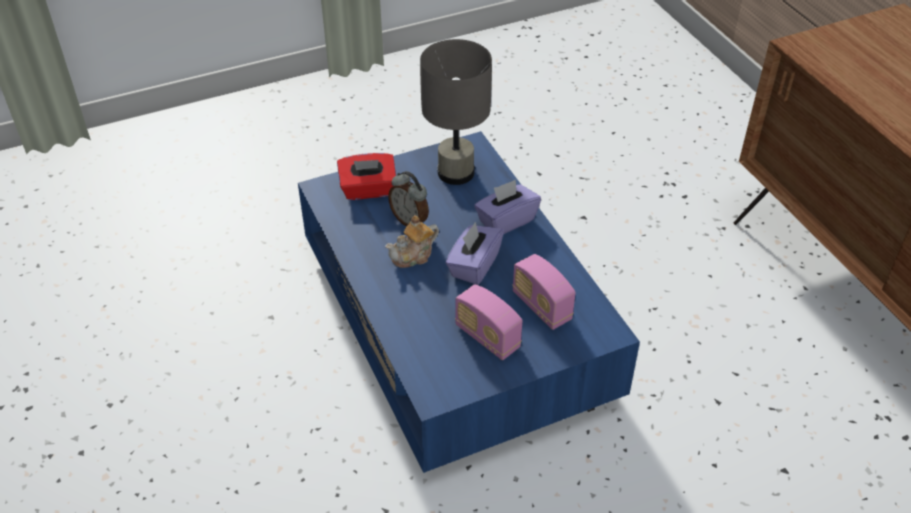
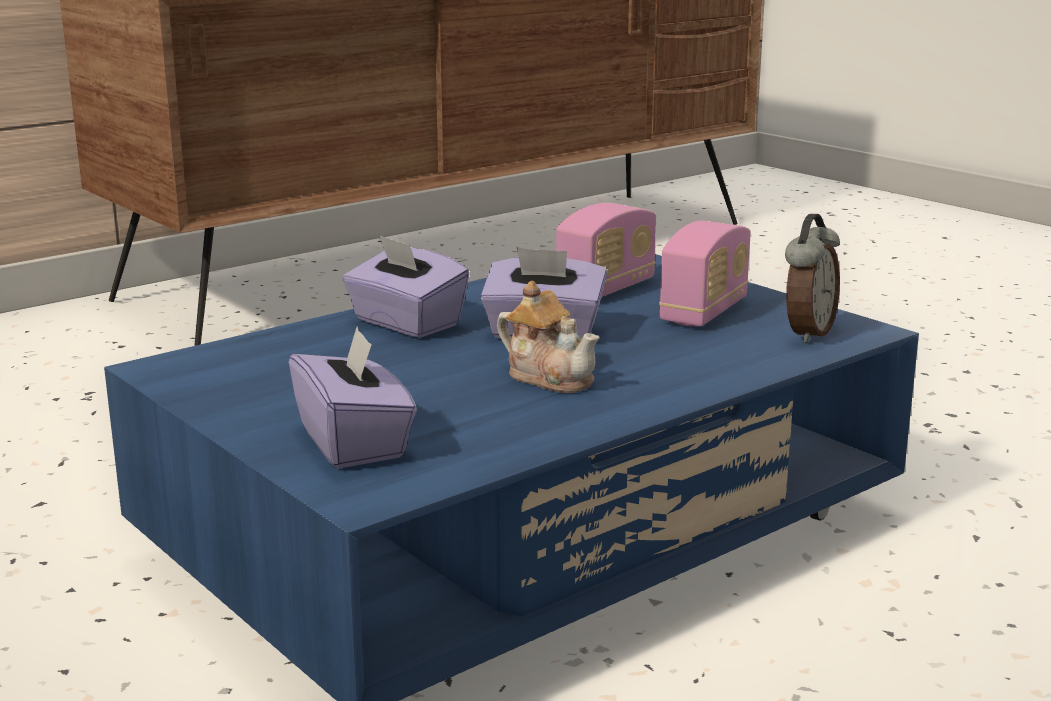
camera: 105 degrees left, 25 degrees down
(368, 190) = (354, 442): red tissue box -> purple tissue box
(410, 220) = (443, 392): alarm clock -> alarm clock (807, 333)
(455, 172) = (264, 372): grey table lamp -> none

